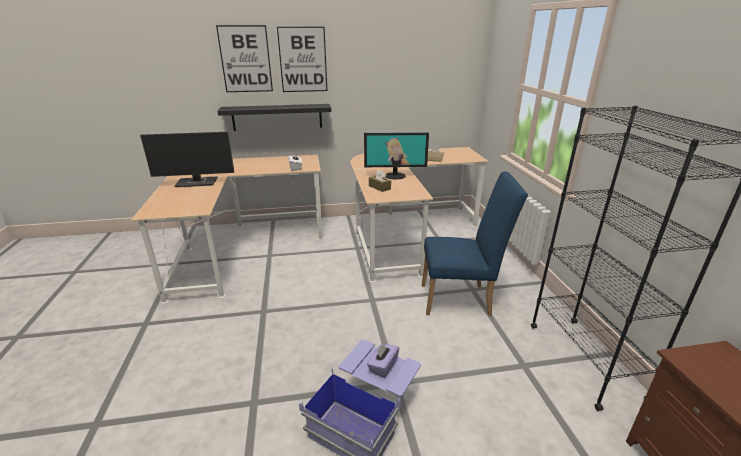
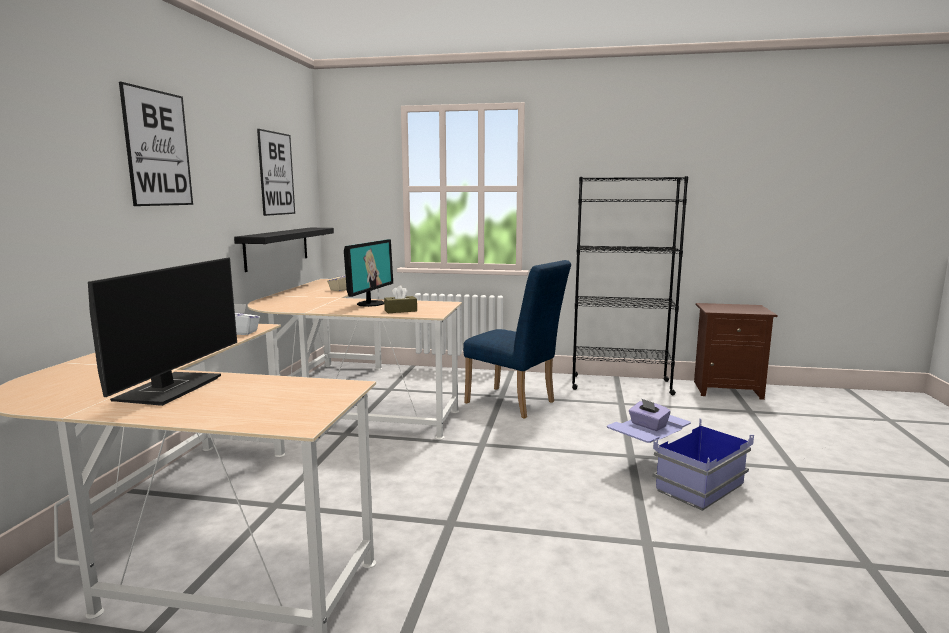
camera: 70 degrees left, 15 degrees down
(245, 59) = (70, 136): picture -> picture (276, 173)
(277, 117) = (127, 257): black shelf -> black shelf (277, 248)
(461, 299) = (515, 404): blue chair -> blue chair turned 105 degrees clockwise

